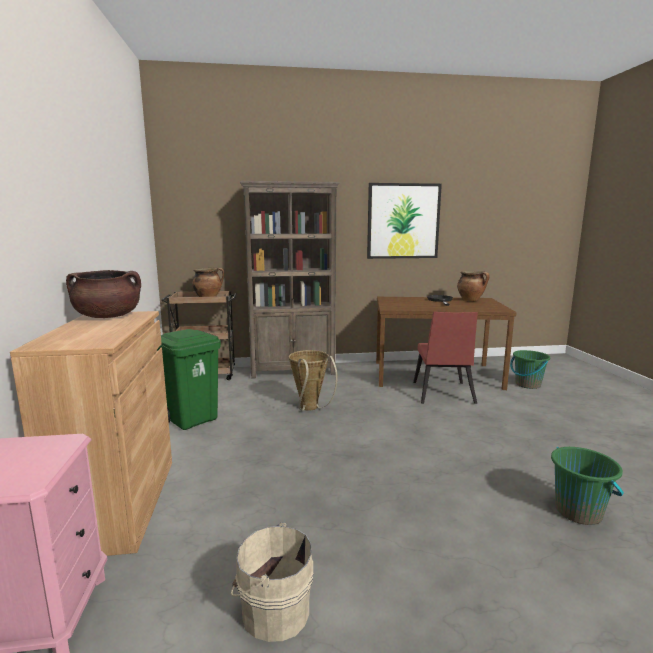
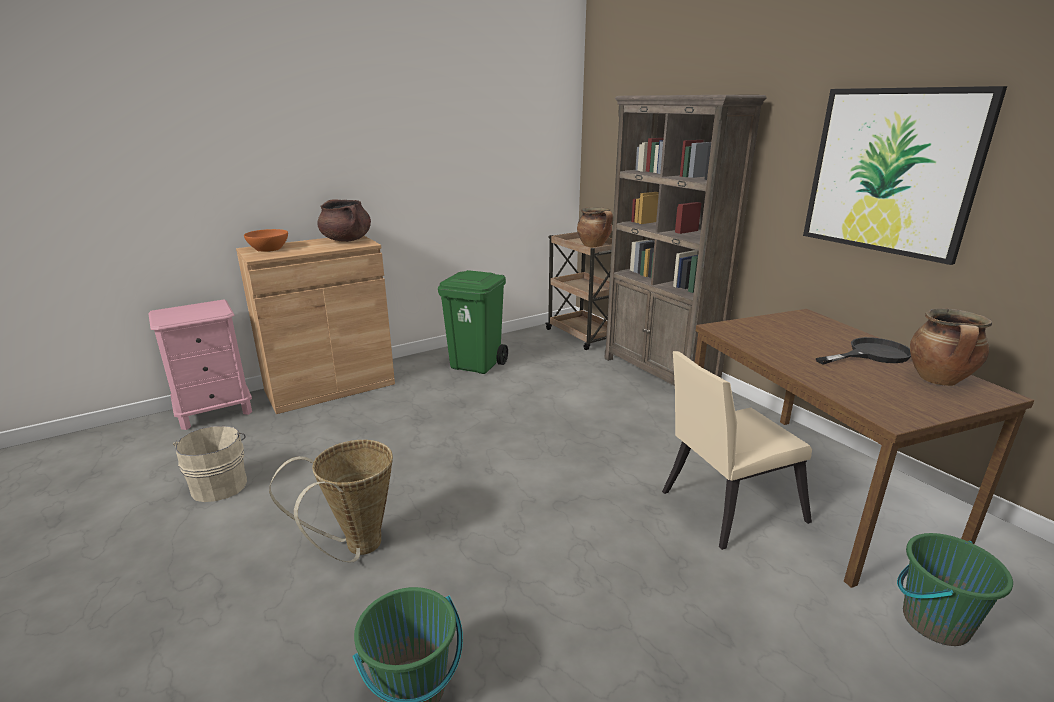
camera: 65 degrees right, 10 degrees up
(67, 339) = (268, 249): none -> orange bowl
(310, 409) = (557, 413): basket -> basket (356, 548)
(442, 394) = (724, 507): red chair -> beige chair

